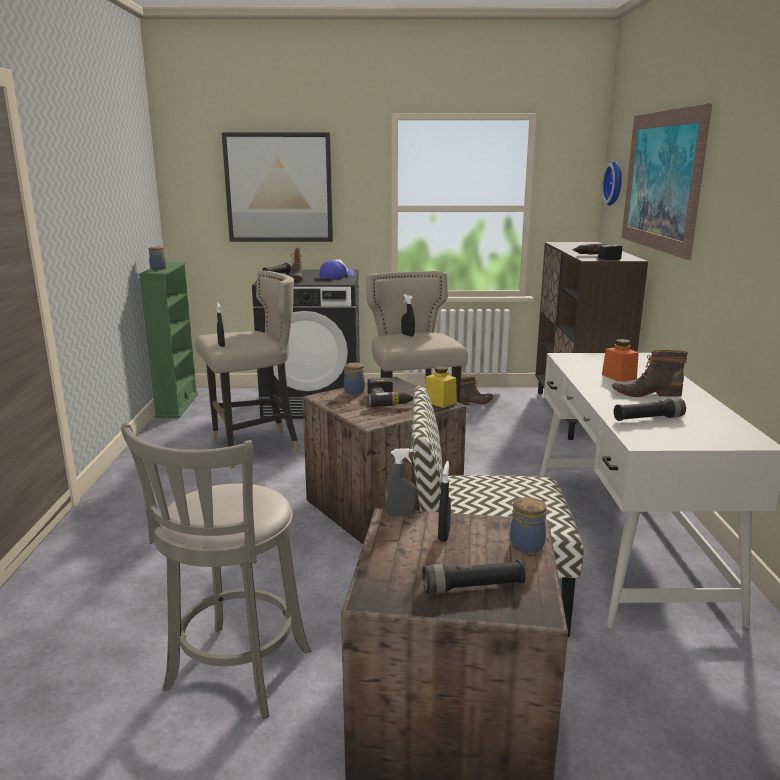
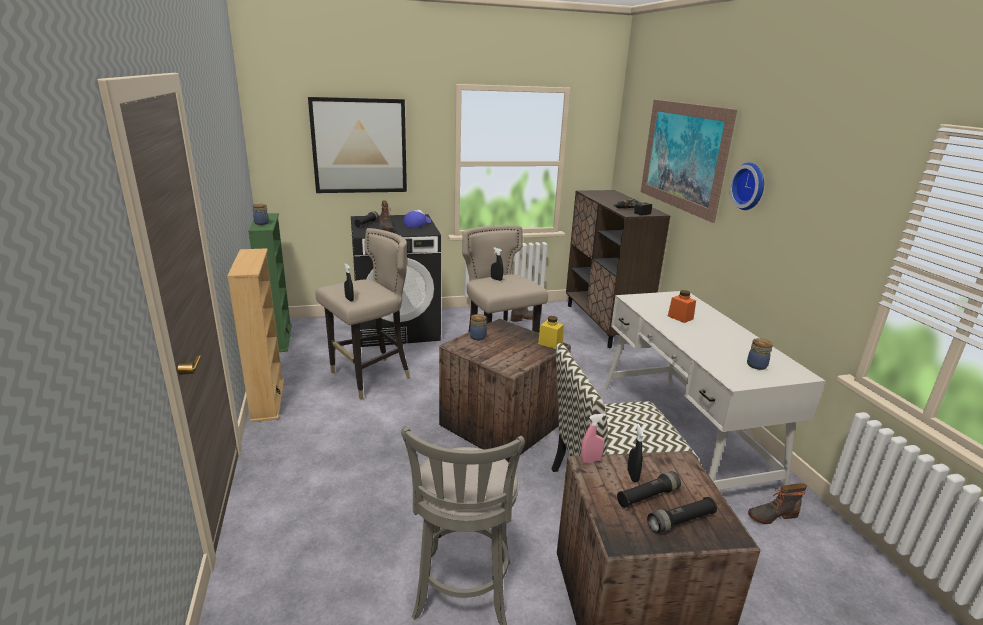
camera: 15 degrees left, 5 degrees up
(132, 460) = (267, 400): none -> beige bookcase
(389, 400) = (511, 345): power drill -> none
(400, 515) = (591, 460): grey spray bottle -> pink spray bottle
(528, 544) = (693, 476): jar -> jar (757, 365)
(615, 183) = (632, 147): wall clock -> wall clock (750, 186)
(645, 393) = (707, 333): boot -> boot (771, 515)
(648, 419) = (725, 359): black flashlight -> black flashlight (647, 497)

